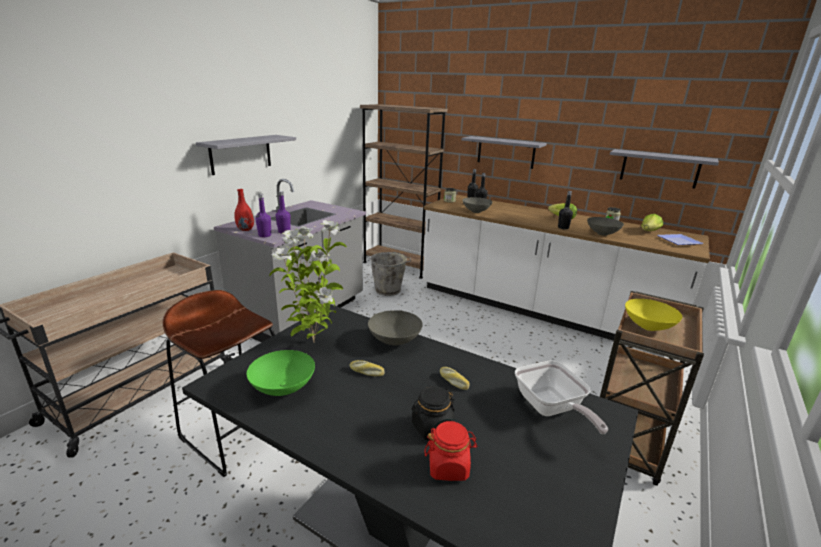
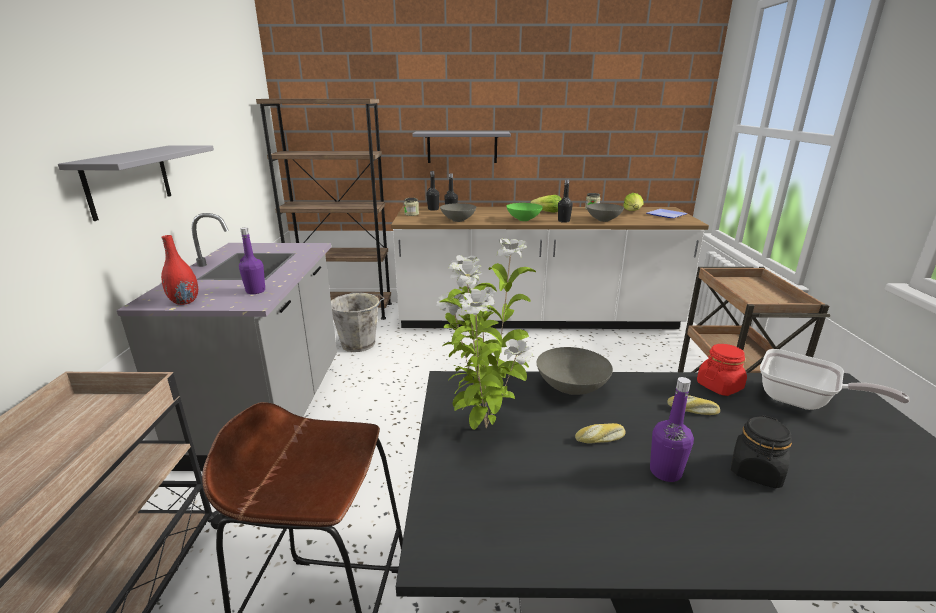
camera: 30 degrees left, 0 degrees up
(265, 235) = (232, 303): purple bottle -> purple bottle (665, 472)
(284, 388) = (543, 507): green bowl -> green bowl (524, 219)
(448, 467) = (834, 507): red jar -> red jar (719, 386)
(649, 327) = (749, 296): yellow bowl -> none
(659, 168) = (626, 147): grey shelf -> none

